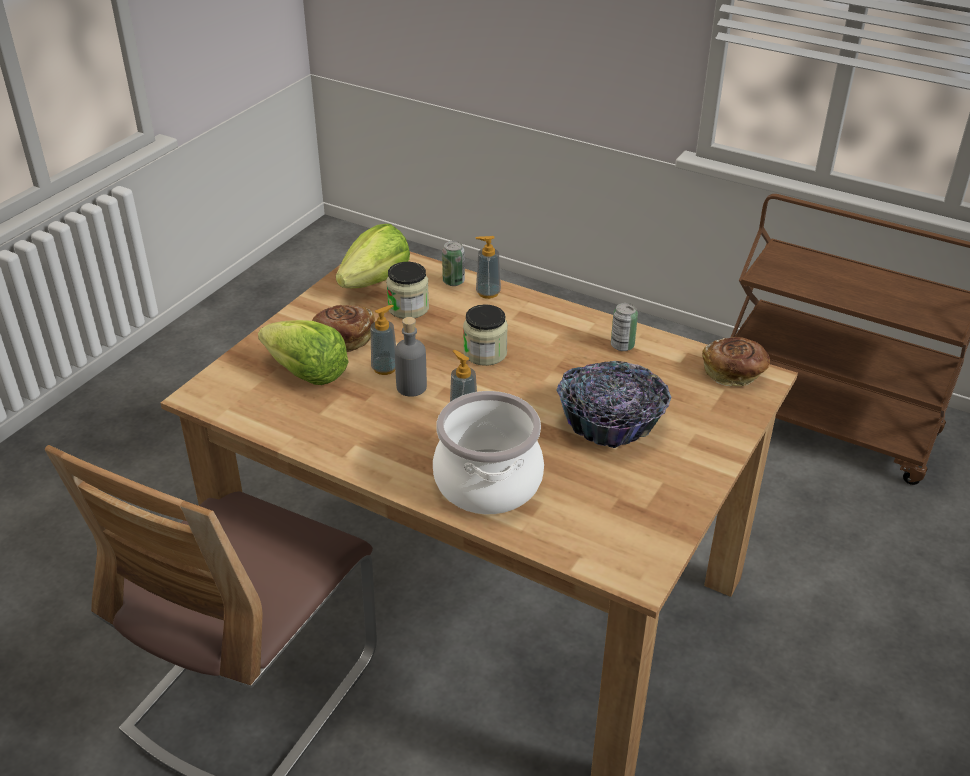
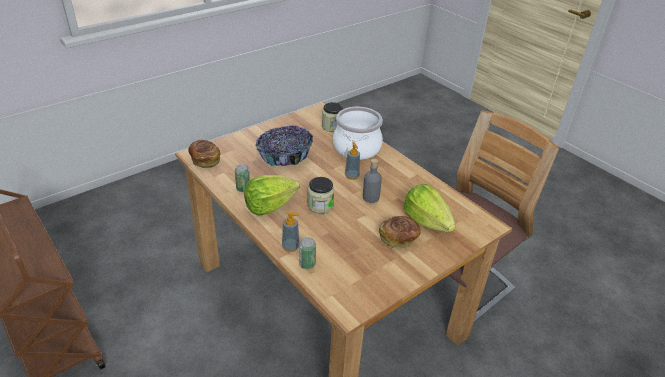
camera: 160 degrees left, 0 degrees up
(376, 281) = (361, 282): lettuce -> lettuce (269, 206)
(385, 368) = (381, 212): soap dispenser -> none
(408, 308) = (349, 250): jar -> jar (332, 127)

